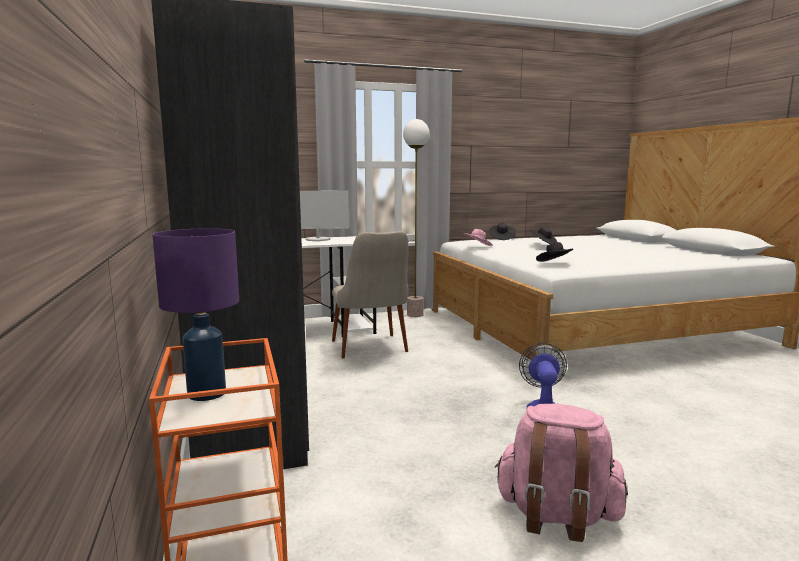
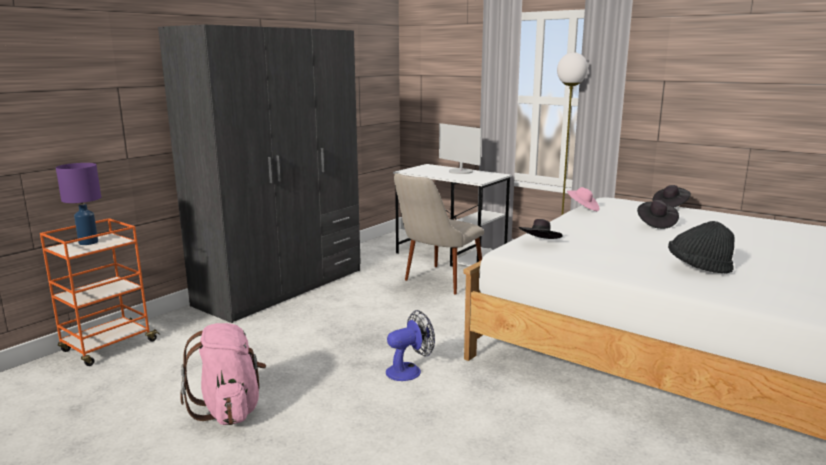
camera: 55 degrees right, 5 degrees up
(644, 255) = (698, 267): none -> black hat

